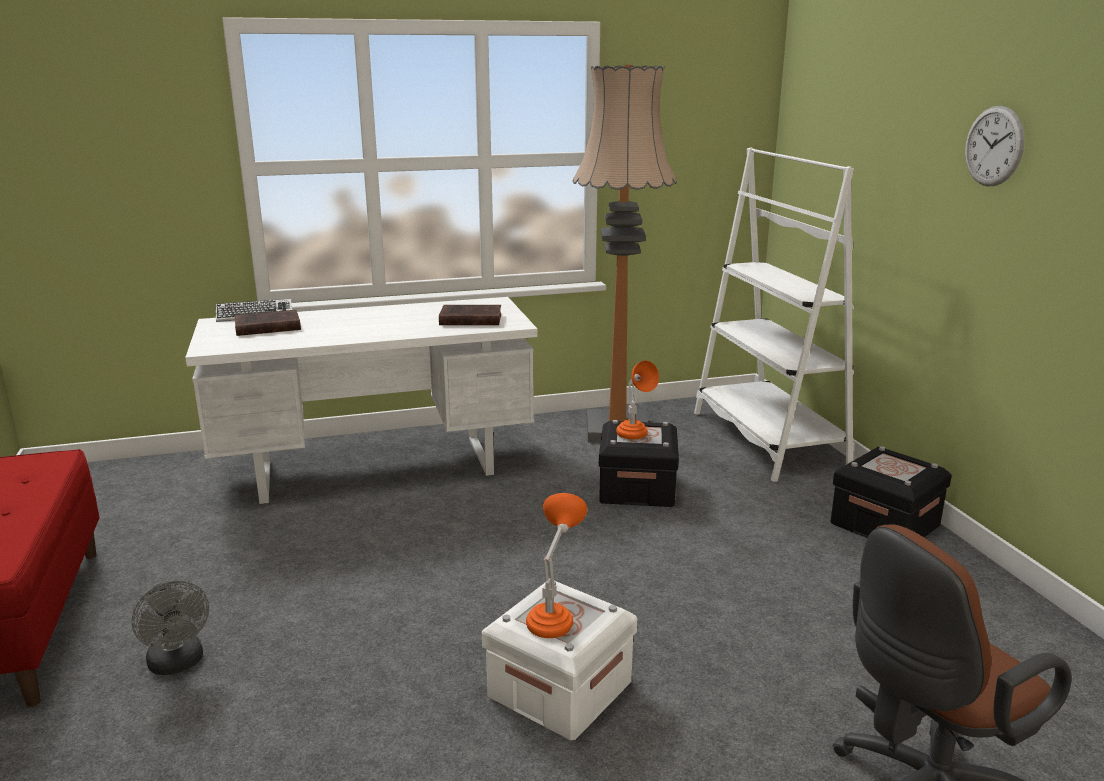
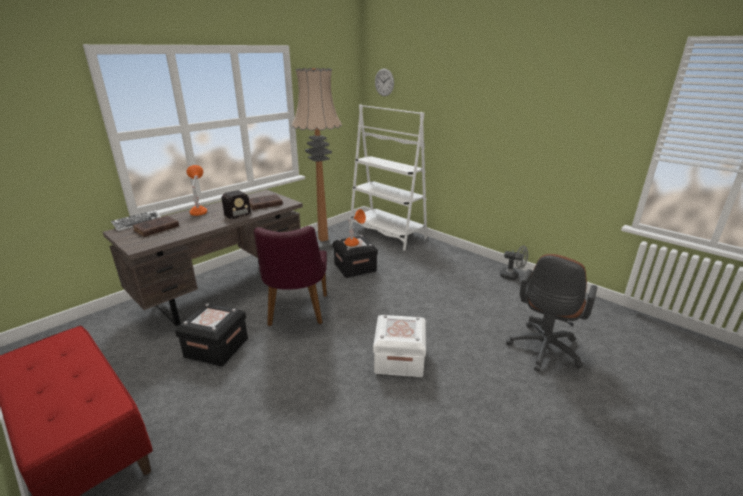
camera: 30 degrees left, 5 degrees up
(178, 664) = (214, 418): grey fan -> grey fan (512, 276)
(378, 468) = (224, 290): white desk -> brown desk
(390, 328) = (229, 216): none -> radio
(453, 540) = (296, 313): none -> purple chair
(554, 616) = (399, 329): orange table lamp -> orange table lamp (199, 211)
(884, 525) = (455, 257): black storage box -> black storage box (216, 347)
(994, 146) = (482, 101): wall clock -> wall clock (384, 82)

